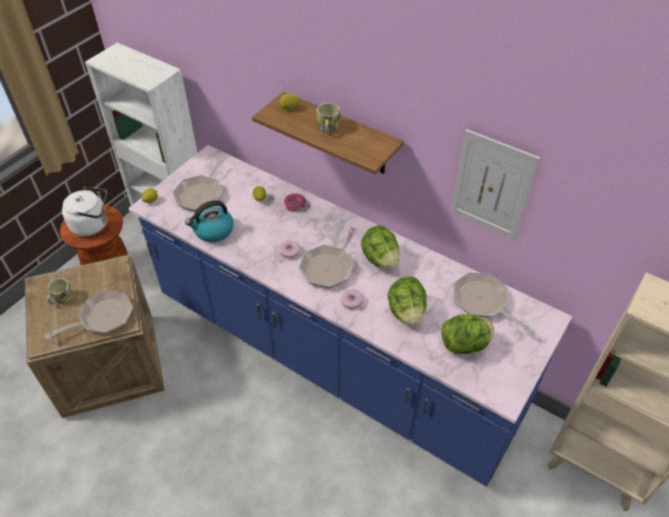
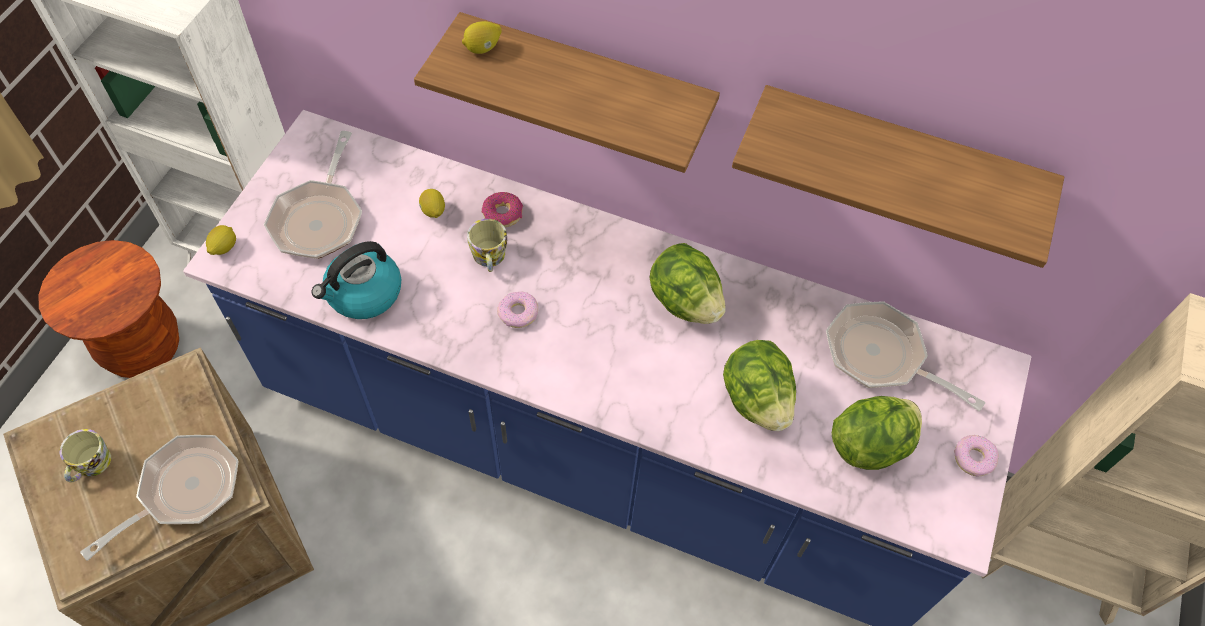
camera: 15 degrees left, 10 degrees up
(92, 224) = (102, 286): white kettle -> none
(328, 128) = (570, 84): mug -> mug (489, 258)
(328, 266) = (595, 331): frying pan -> none
(351, 301) = (656, 395): donut -> donut (973, 458)
(492, 186) = (897, 162): picture -> shelf

